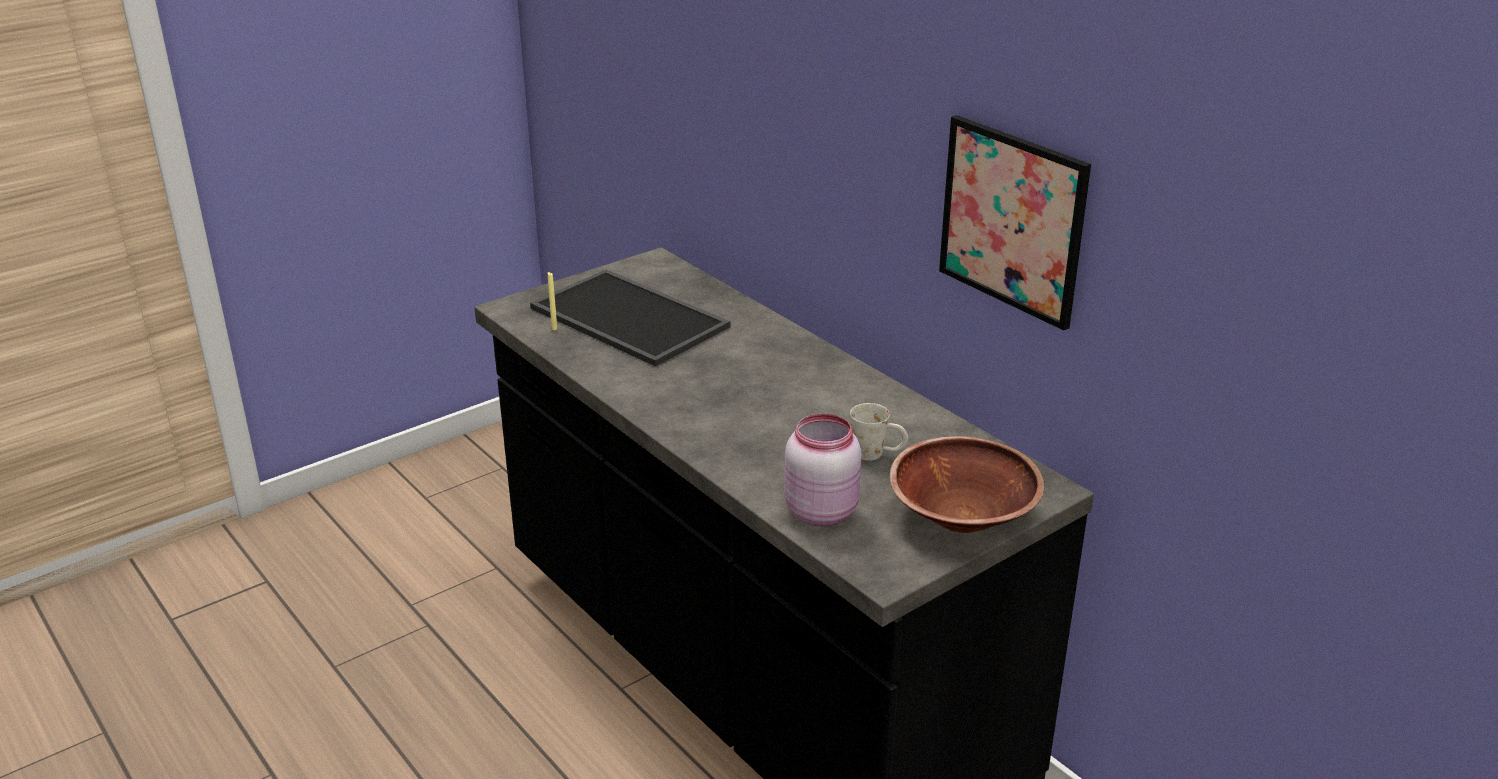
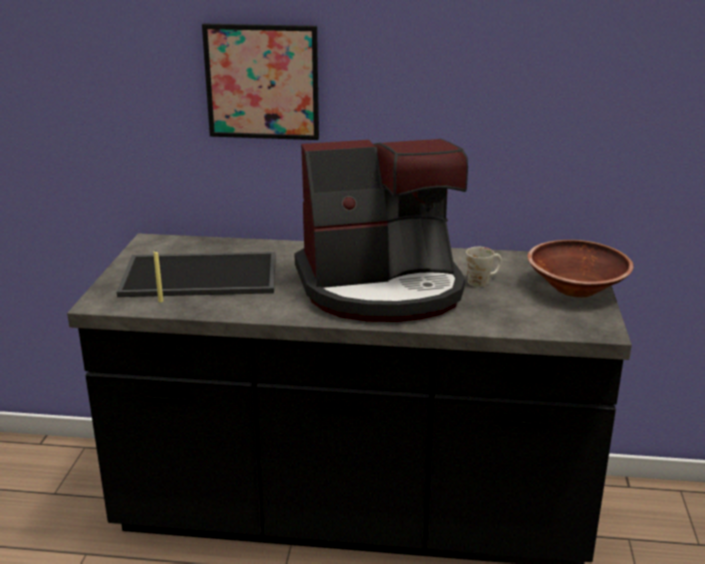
camera: 45 degrees left, 5 degrees down
(760, 410) = (382, 288): none -> coffee machine
(821, 511) = (515, 318): pink jar -> none
(1012, 220) = (512, 98): picture -> picture (262, 82)

